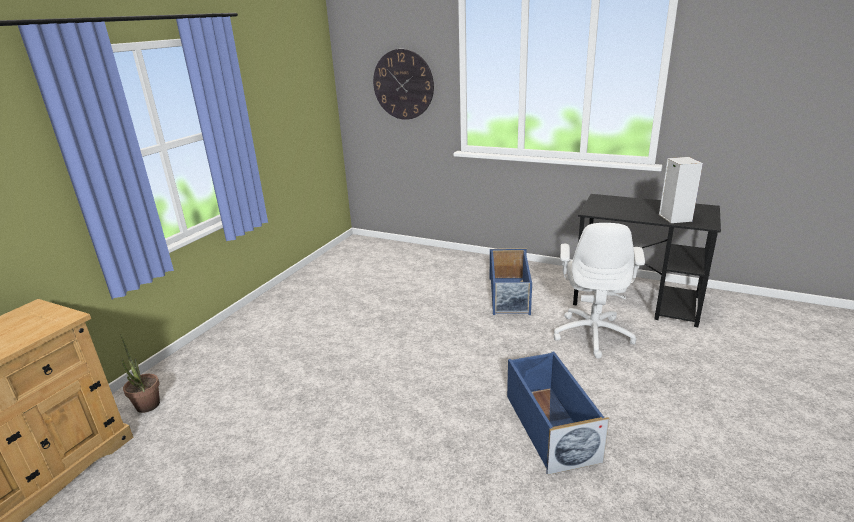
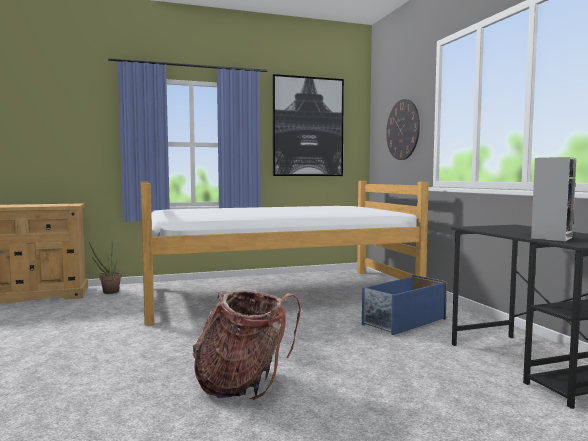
camera: 45 degrees right, 20 degrees down
(282, 86) = (308, 127): none -> picture
(350, 308) = (278, 293): none -> bed
(549, 426) = (244, 384): blue storage box -> backpack
(593, 334) = (422, 364): white office chair -> none

